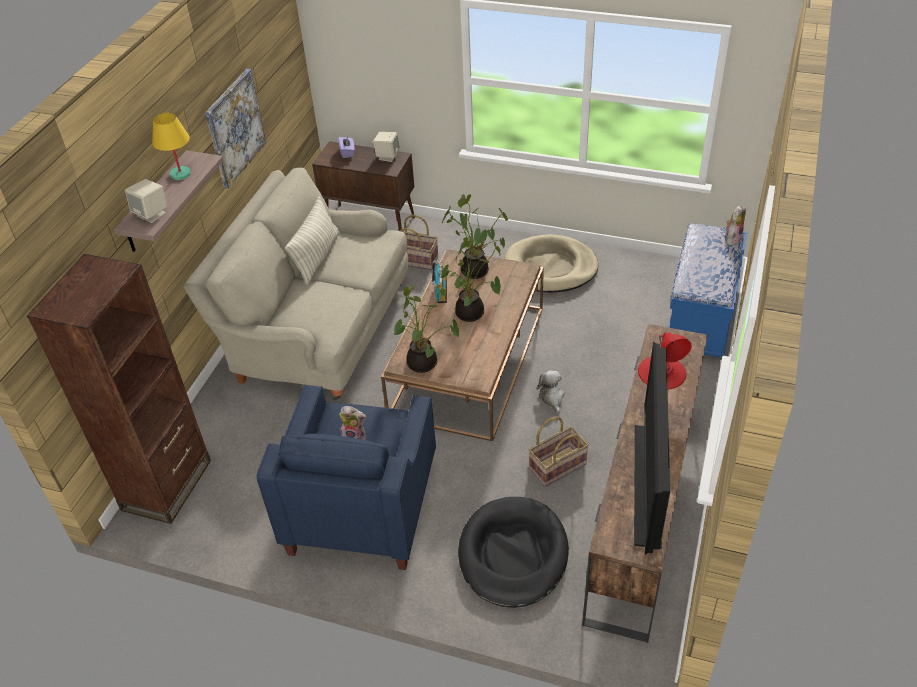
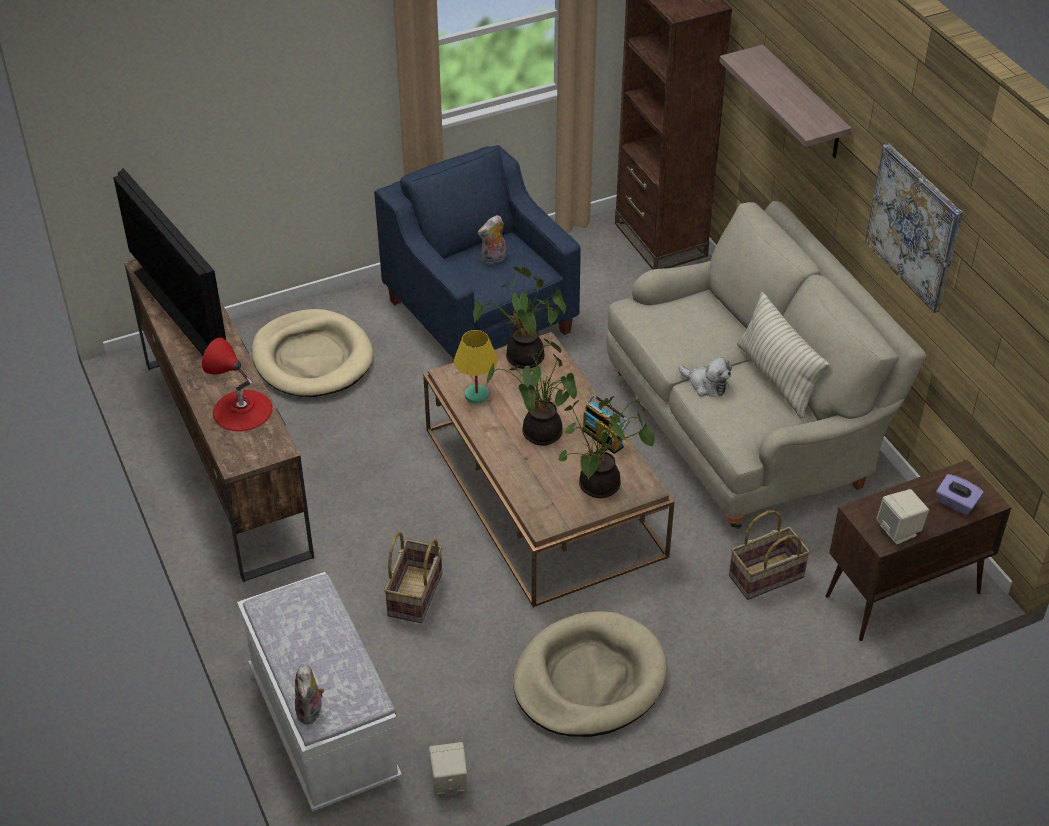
camera: 135 degrees right, 0 degrees up
(151, 214) = (756, 67): beige speaker -> beige speaker (449, 782)
(180, 174) = (805, 105): yellow table lamp -> yellow table lamp (476, 395)
(513, 554) = (312, 358): black dog bed -> beige dog bed
(552, 397) = (412, 508): plush toy -> plush toy (706, 385)
(557, 465) = (341, 446): basket -> basket (416, 595)
(701, 317) = (323, 726): blue bench -> white bench

